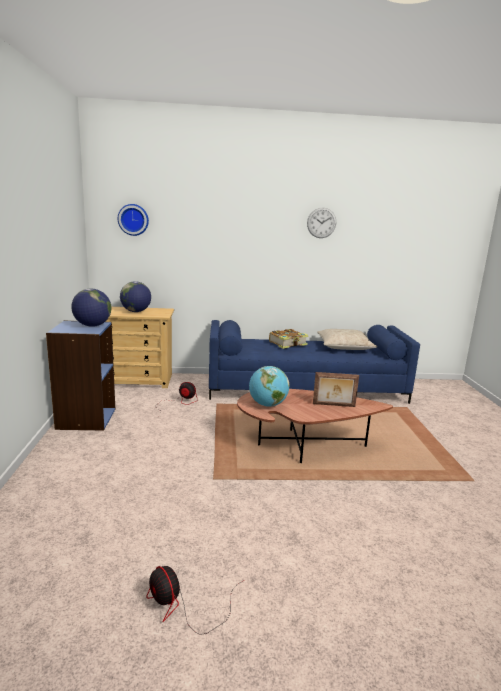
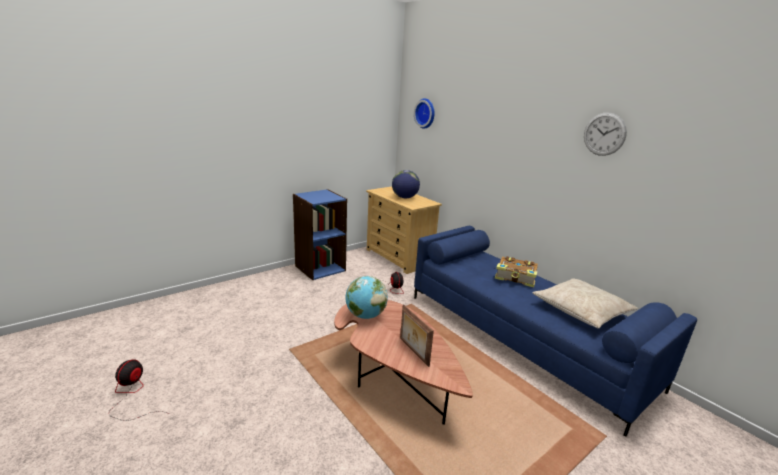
camera: 55 degrees right, 5 degrees up
(92, 326) = (327, 197): globe -> none

